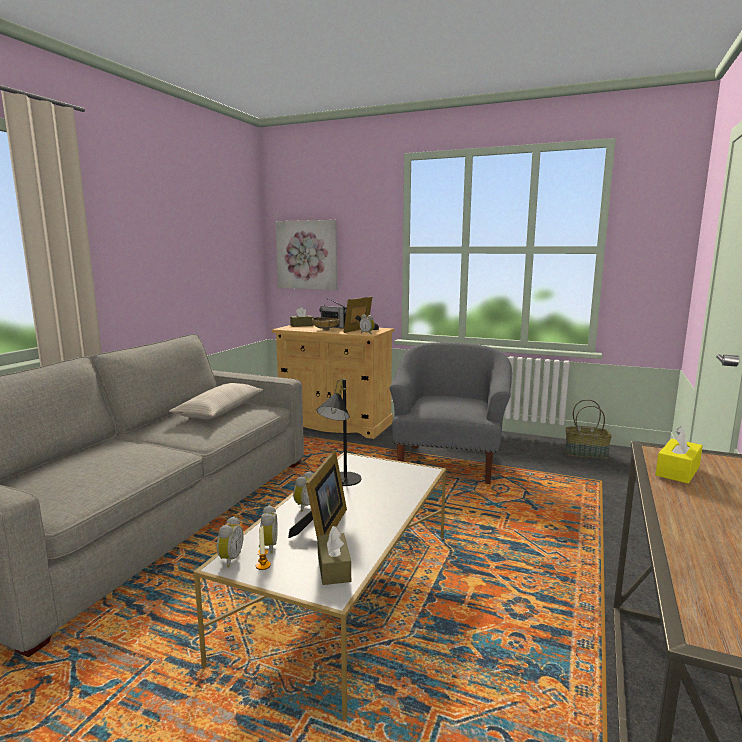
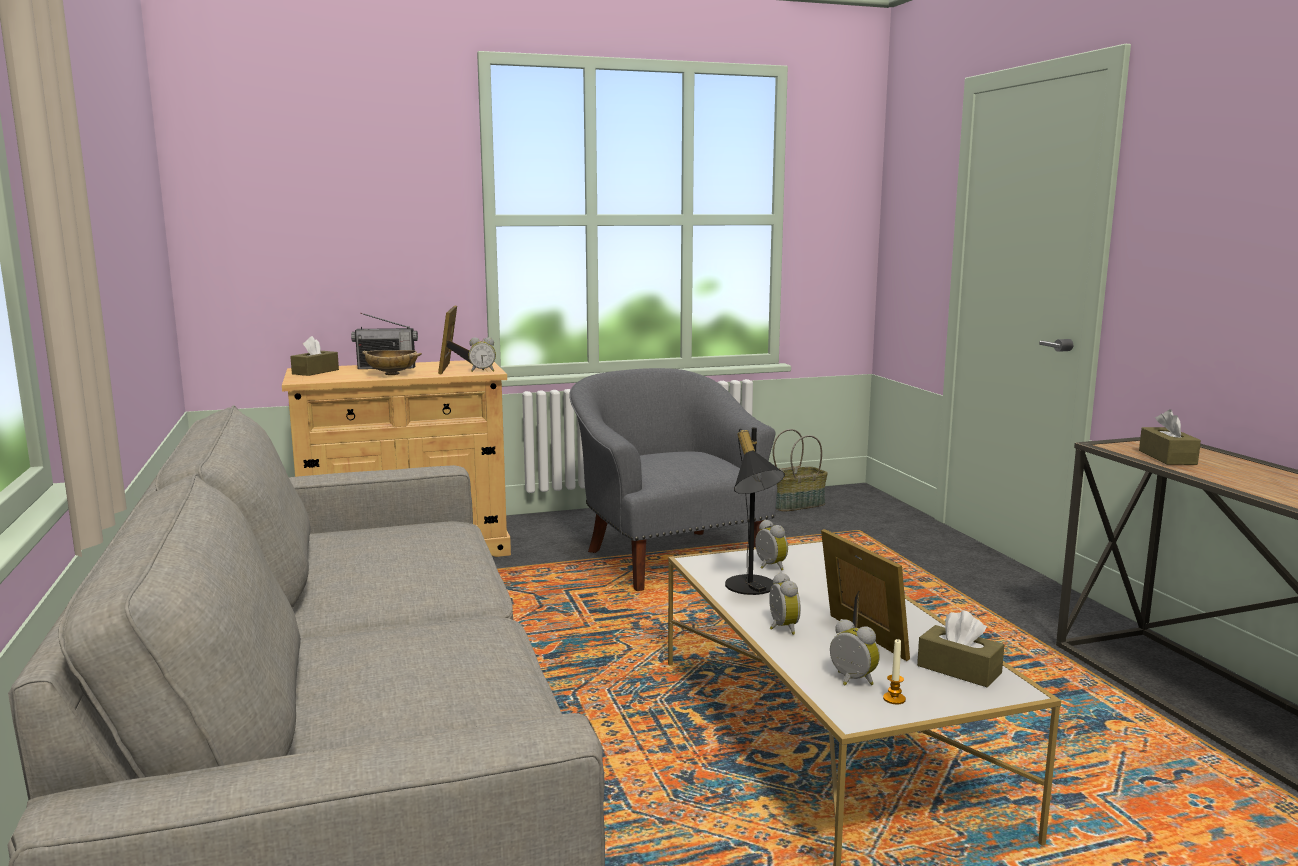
camera: 40 degrees left, 0 degrees up
(220, 410) = (382, 546): beige pillow -> none
(229, 559) = (847, 710): alarm clock -> alarm clock (769, 567)
(307, 255) = (280, 231): picture -> none
(677, 471) = (1167, 457): yellow tissue box -> brown tissue box

